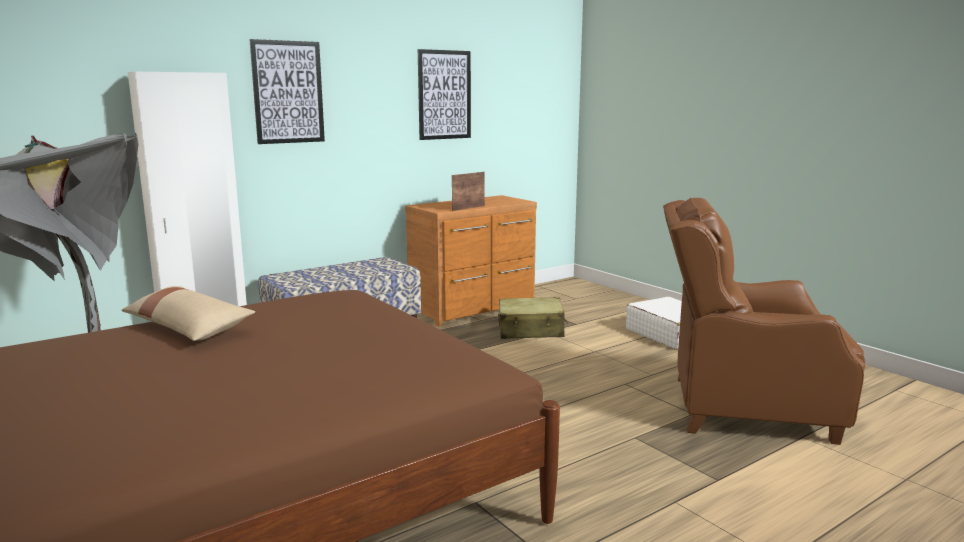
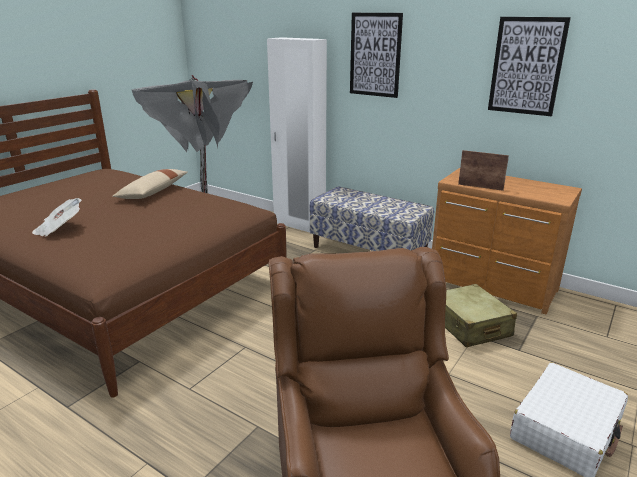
camera: 70 degrees right, 10 degrees up
(279, 387) = (59, 229): none -> newspaper

